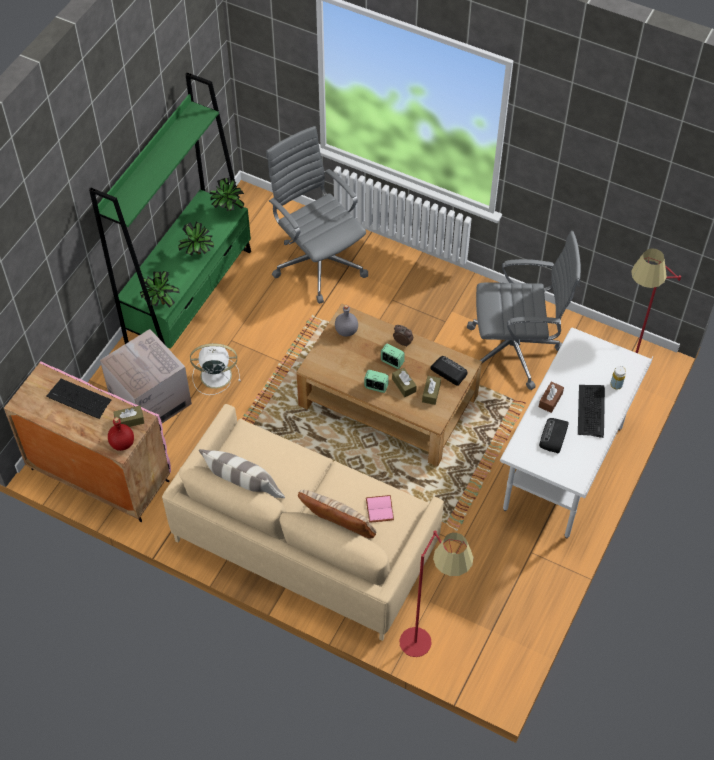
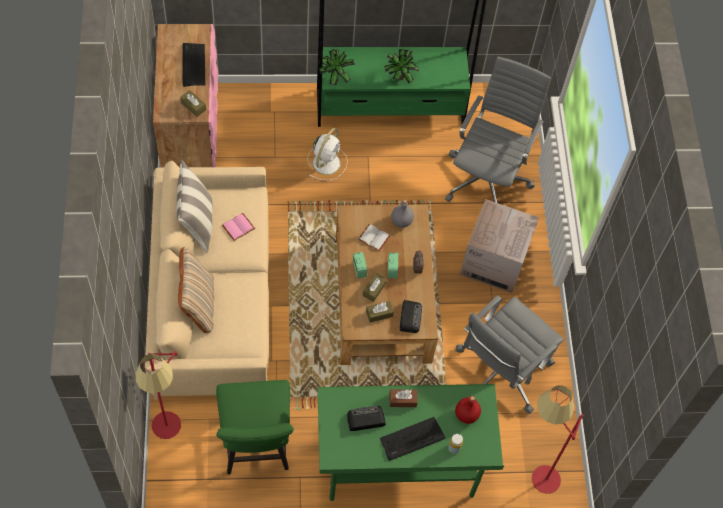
camera: 55 degrees right, 5 degrees up
(123, 443) = (170, 112): red bottle -> red bottle (466, 415)
(150, 400) = (276, 131): cardboard box -> cardboard box (494, 261)
(214, 375) = (327, 162): white fan -> white fan turned 60 degrees clockwise
(228, 211) = (457, 76): potted plant -> none
(350, 361) = (373, 238): none -> white book
(378, 509) = (235, 325): pink book -> pink book (238, 226)
(483, 575) = (256, 449): none -> green chair
(515, 350) = (499, 372): grey office chair -> grey office chair turned 75 degrees clockwise
(564, 469) = (399, 467): white desk -> green desk

